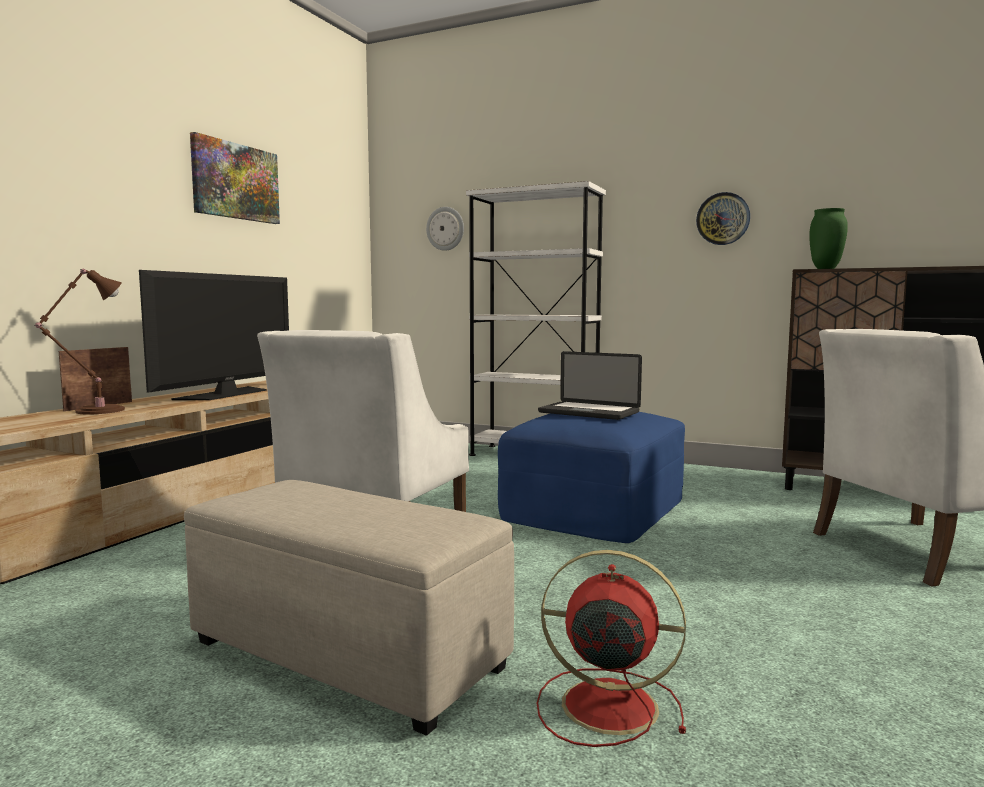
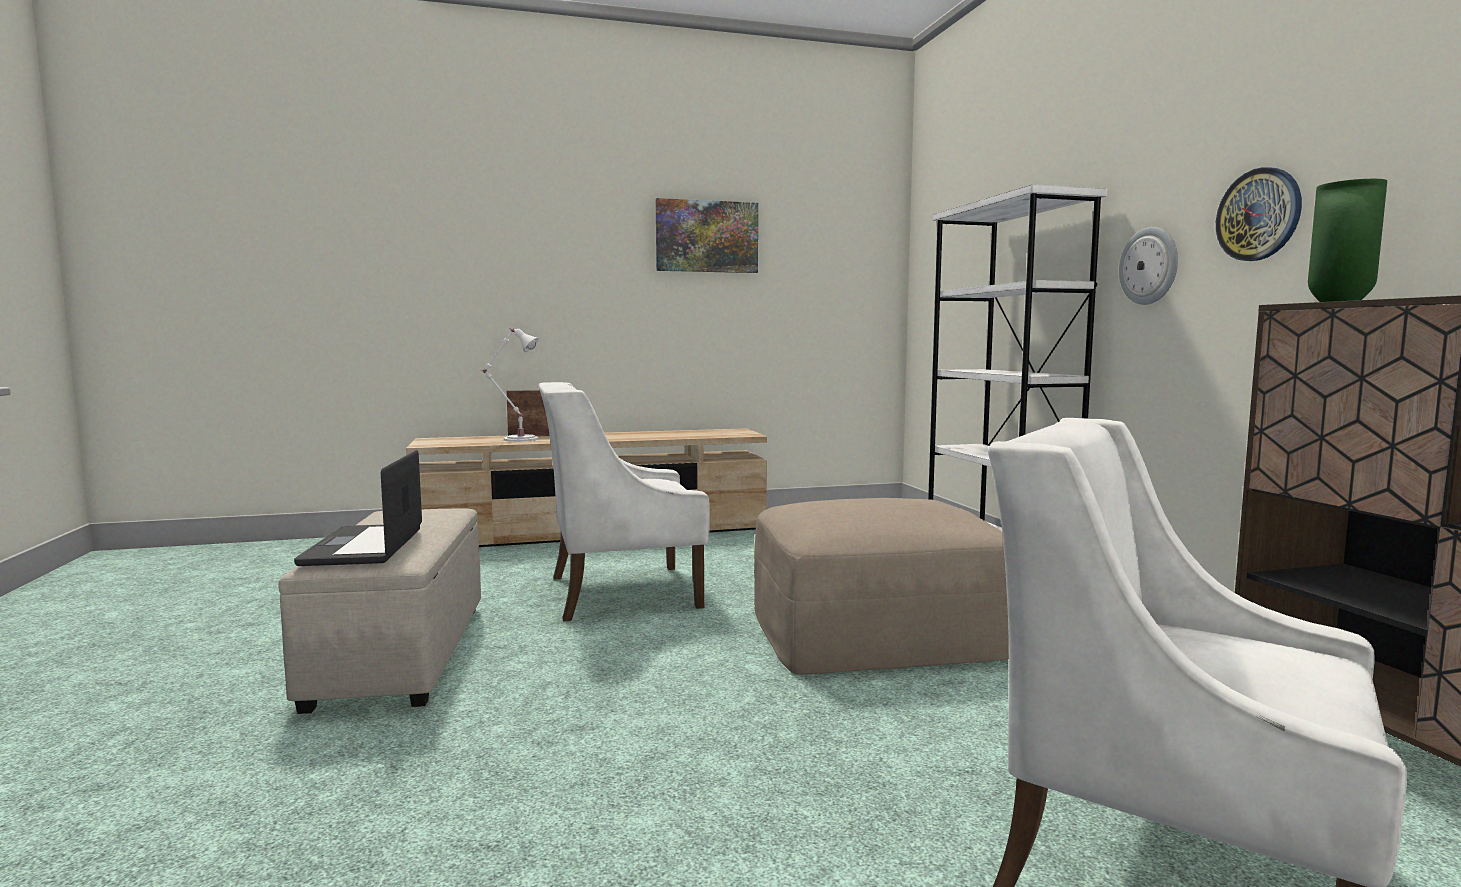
camera: 50 degrees right, 0 degrees up
(95, 411) = (518, 439): brown table lamp -> white table lamp
(226, 394) = (639, 437): television -> none
(445, 228) = (961, 260): wall clock -> wall clock (1149, 266)
(588, 412) = (859, 504): laptop -> laptop (364, 547)
(595, 508) = (876, 632): blue ottoman -> beige ottoman
(604, 705) = (388, 760): red fan -> none

